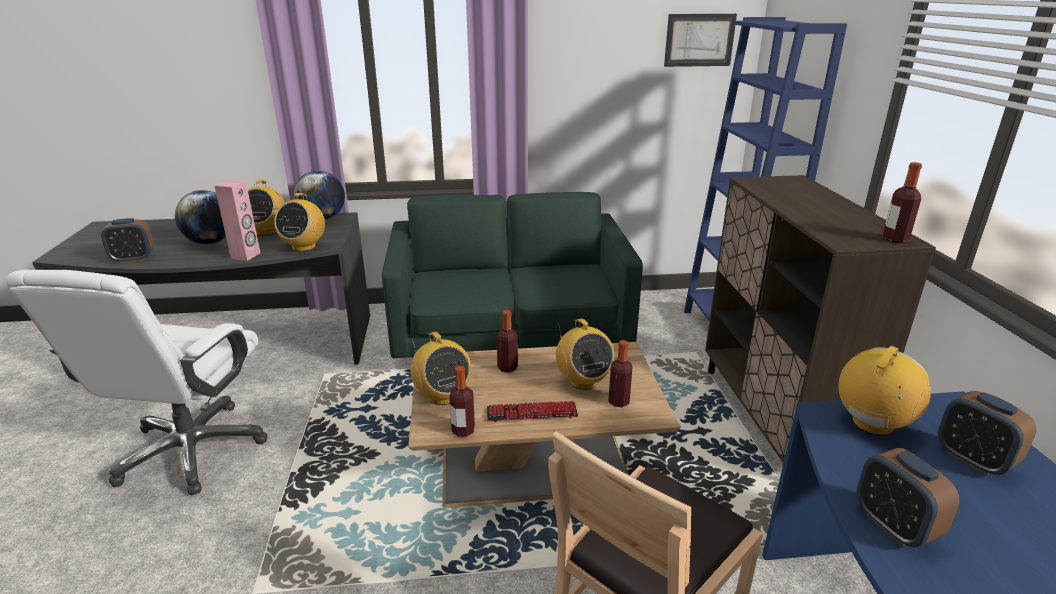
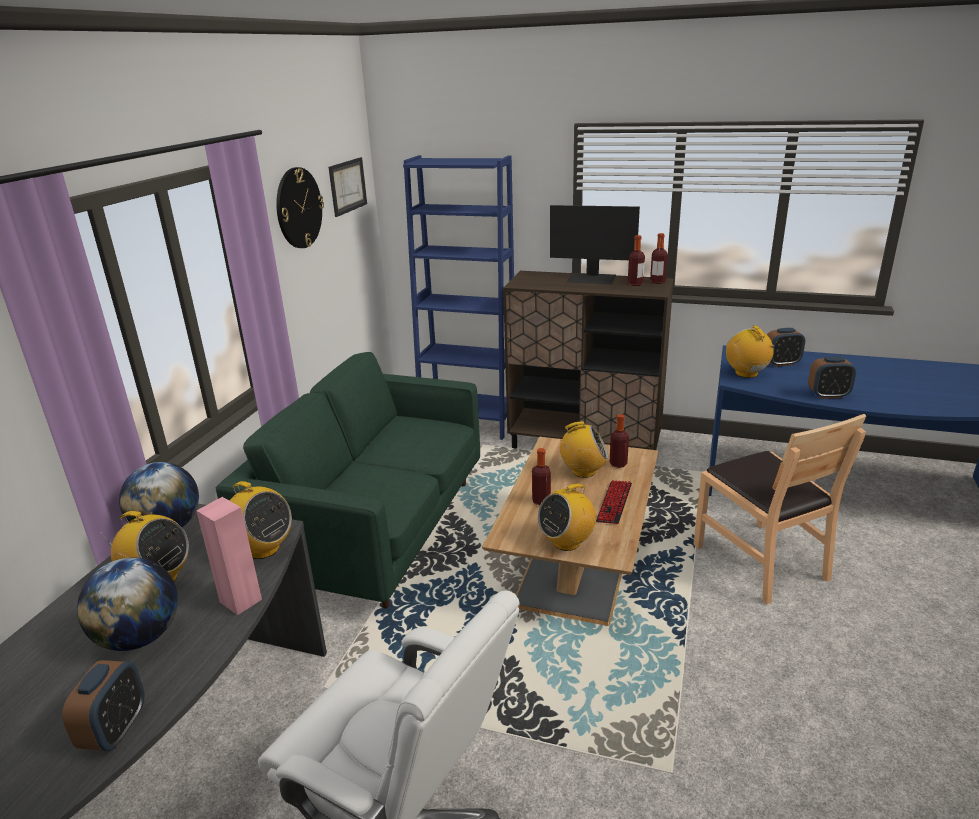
camera: 65 degrees left, 0 degrees up
(442, 396) = (566, 542): radio -> radio turned 150 degrees clockwise
(463, 430) = (623, 539): bottle -> bottle (635, 284)
(604, 45) = (298, 208): none -> wall clock
(835, 206) = (591, 279): none -> monitor

